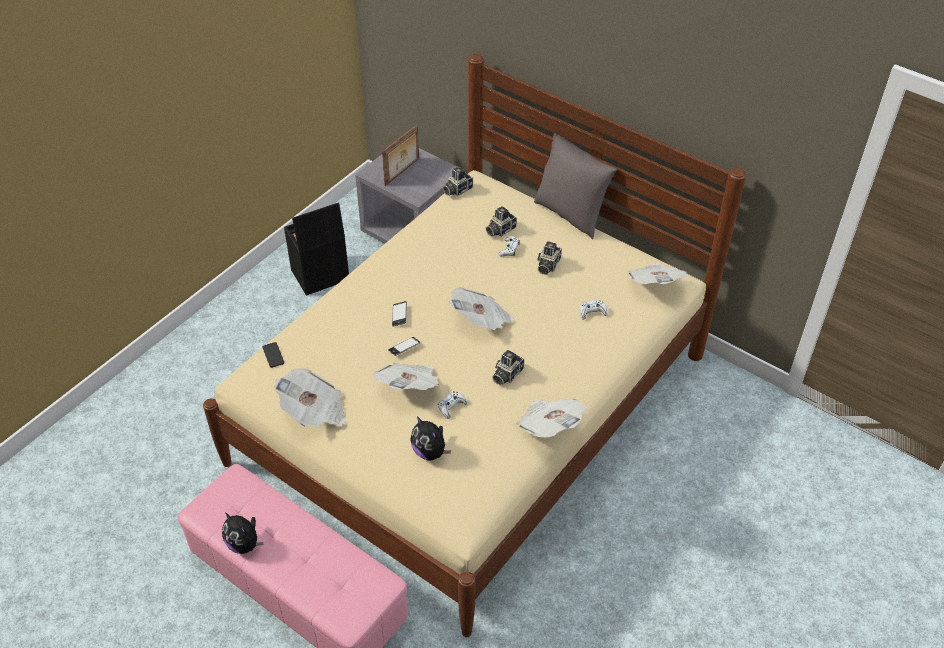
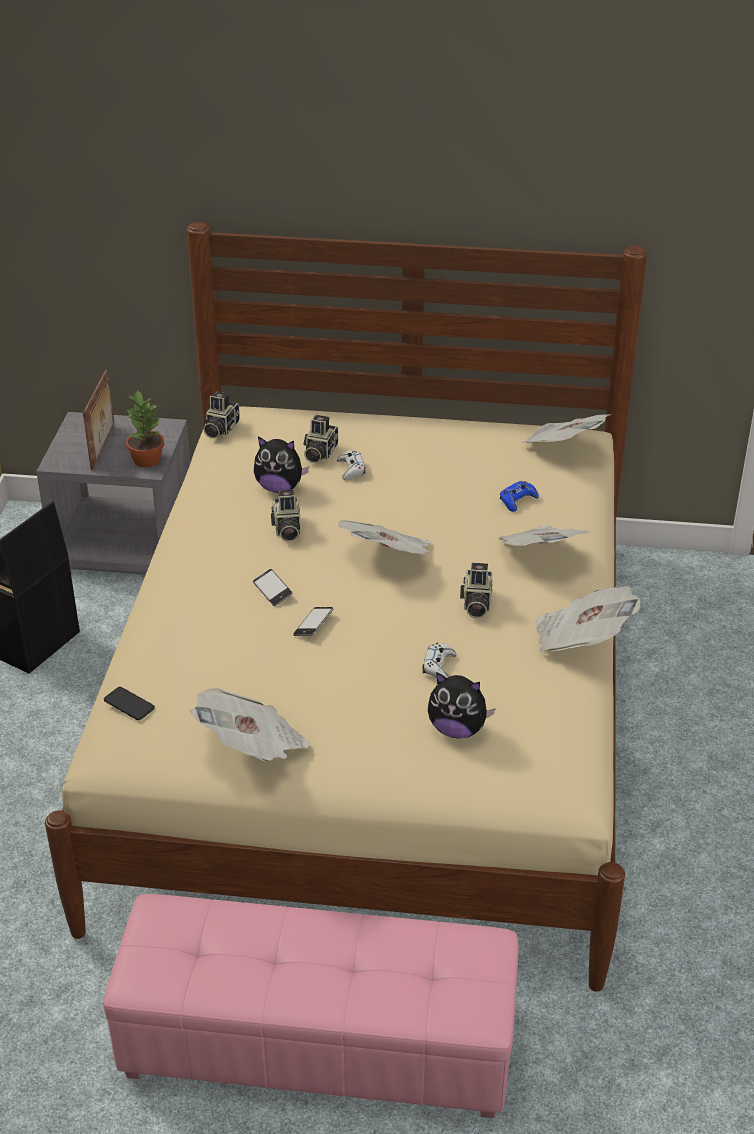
camera: 30 degrees left, 10 degrees down
(244, 544) = (245, 990): plush toy -> plush toy (279, 488)
(410, 387) = (362, 666): newspaper -> newspaper (541, 555)
(420, 190) = (146, 459): none -> potted plant
(547, 265) = (416, 470): camera -> camera (286, 529)
(570, 214) = (391, 410): grey pillow -> none
(592, 312) = (517, 500): white game controller -> blue game controller

